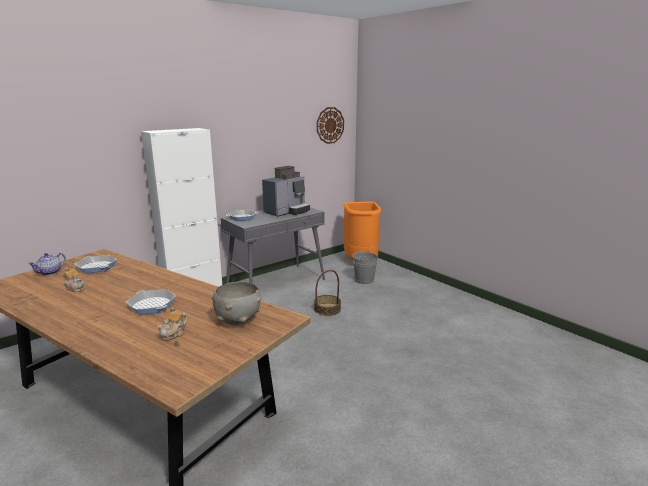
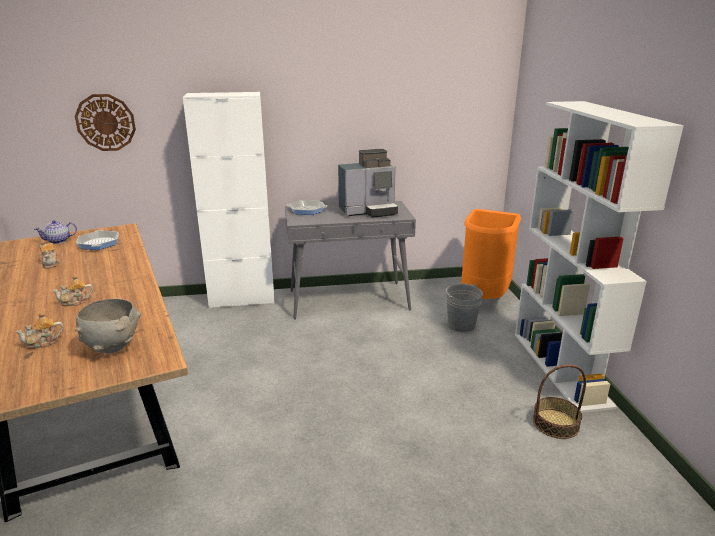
camera: 30 degrees right, 5 degrees up
(152, 305) = (75, 302): frying pan -> teapot
(327, 309) = (371, 353): basket -> basket (555, 423)
(330, 125) = (467, 95): wall clock -> wall clock (105, 122)
(440, 288) = (561, 368): none -> white bookcase

